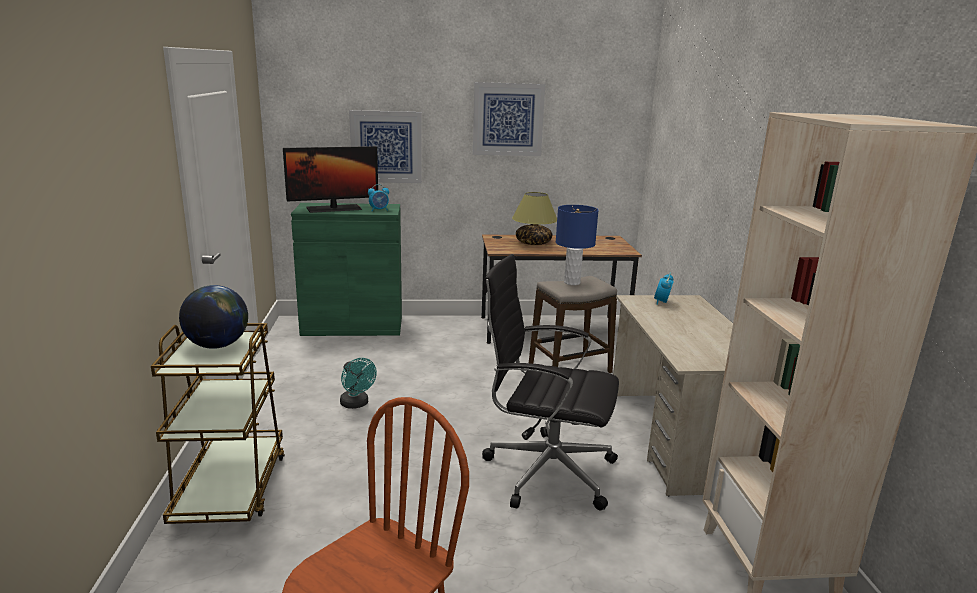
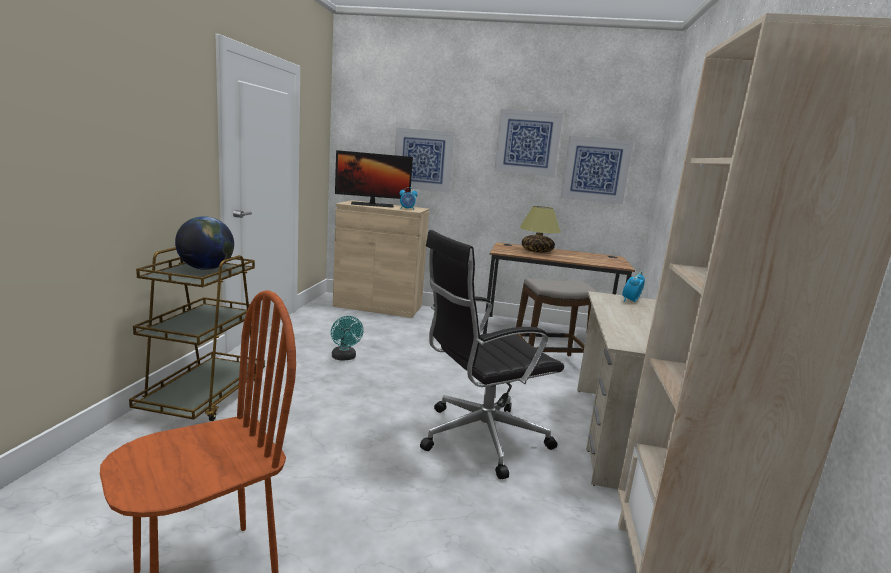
camera: 15 degrees right, 5 degrees down
(352, 326) = (378, 306): green cabinet -> beige cabinet
(545, 470) = (479, 438): black office chair -> black office chair turned 60 degrees counterclockwise
(572, 282) = (557, 282): blue table lamp -> none
(584, 144) = (595, 170): none -> picture

